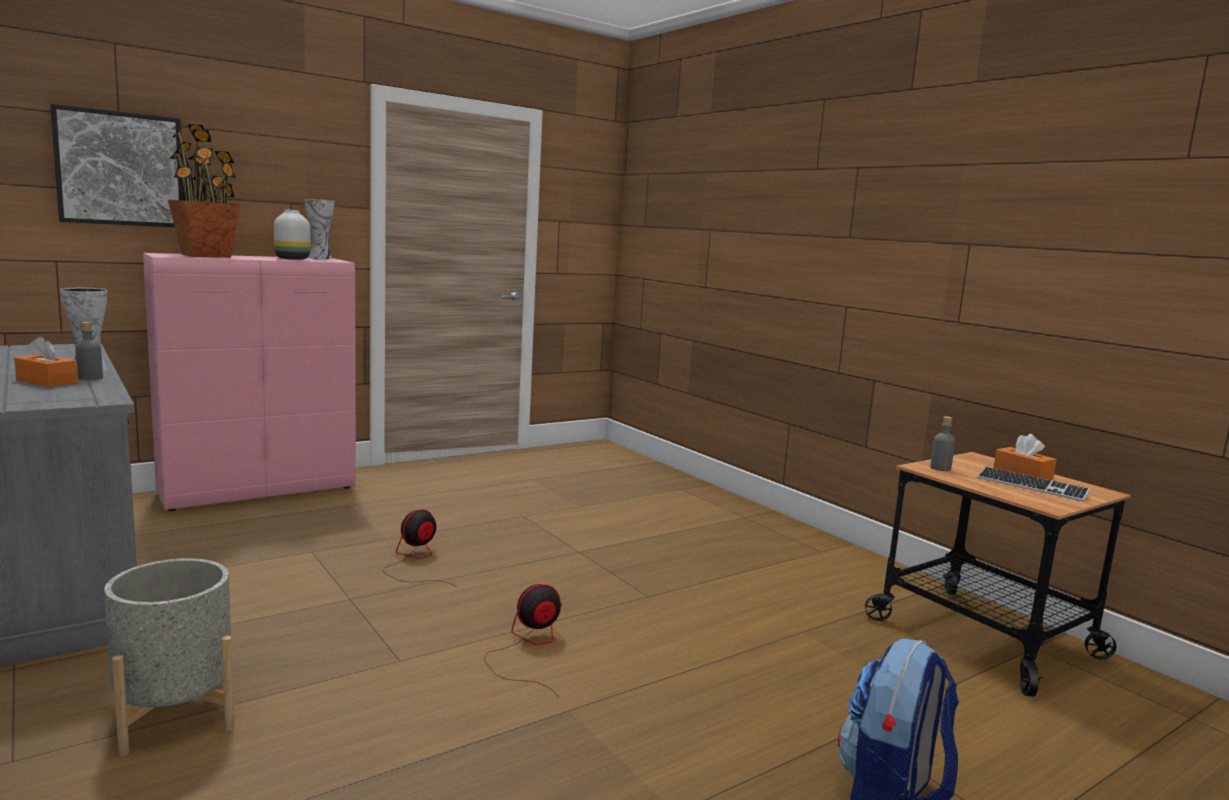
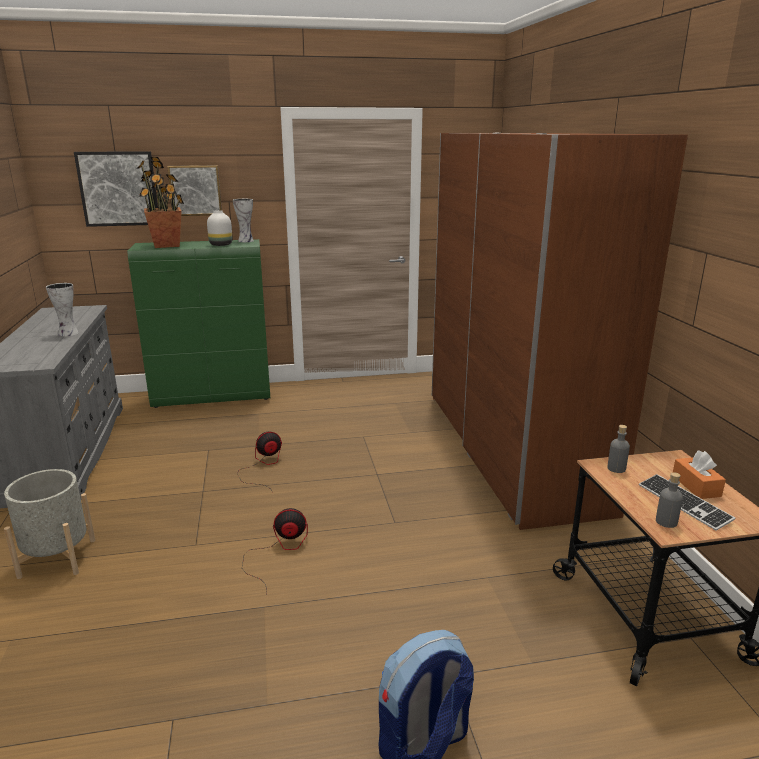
camera: 25 degrees right, 10 degrees up
(47, 381) = (35, 344): orange tissue box -> none
(90, 378) = (60, 341): grey bottle -> grey bottle (666, 522)
(243, 182) = (195, 190): none -> picture
(260, 491) = (213, 396): pink cabinet -> green cabinet
(708, 510) = (509, 448): none -> brown wardrobe

